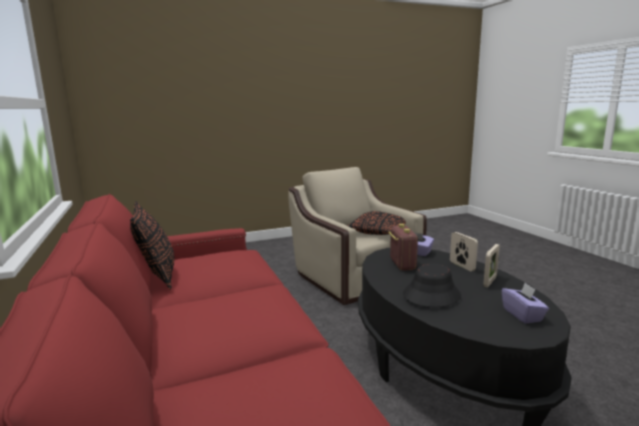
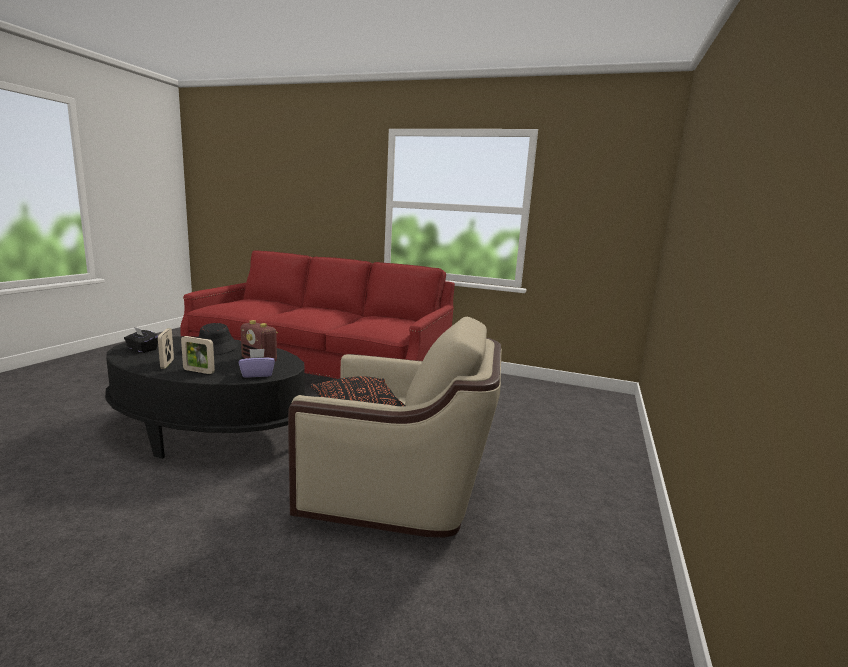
camera: 130 degrees right, 0 degrees up
(157, 276) = (391, 316): black pillow -> none
(522, 315) = (142, 349): purple tissue box -> black tissue box

